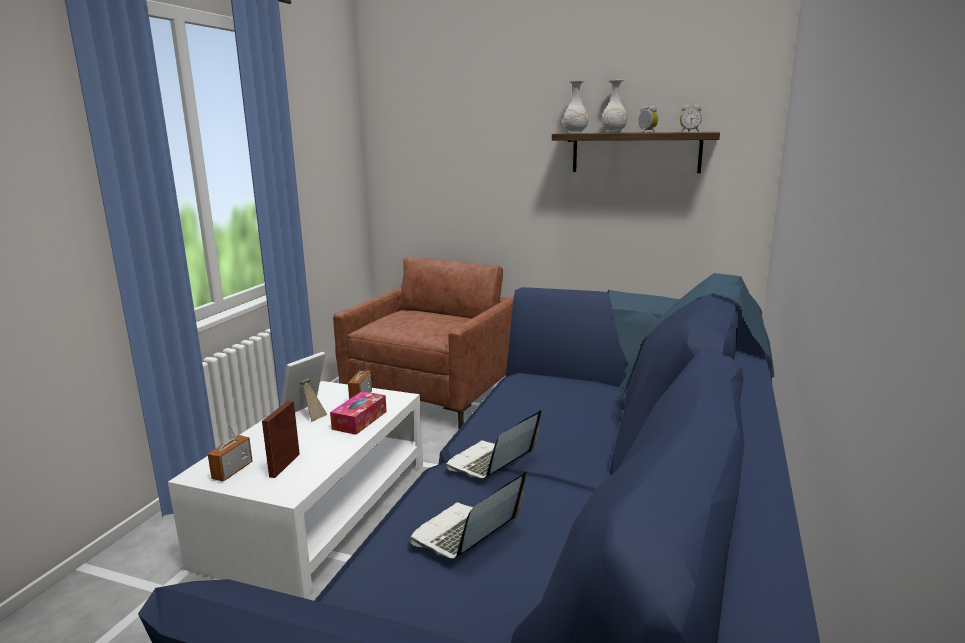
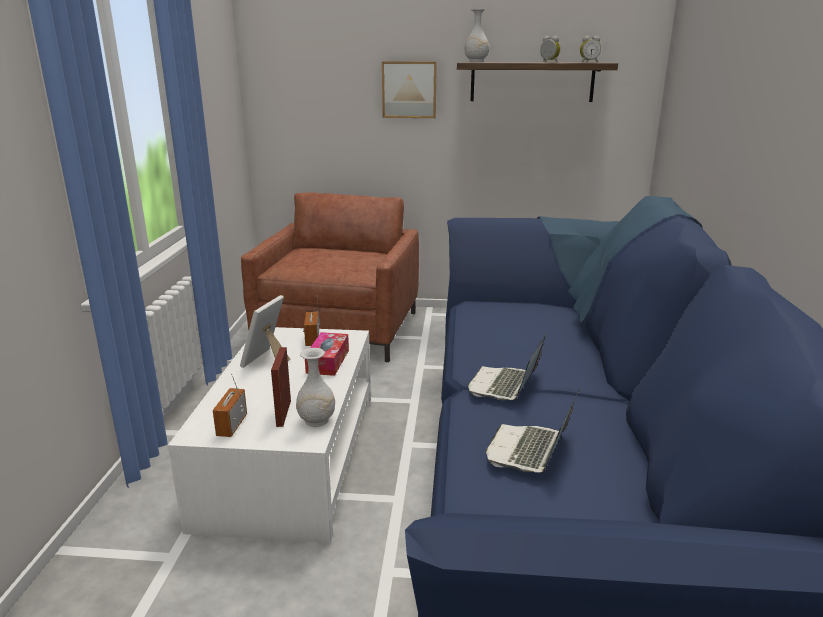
camera: 15 degrees left, 5 degrees up
(513, 160) = (409, 89): none -> picture
(613, 132) = (513, 61): white vase -> white vase (316, 421)

